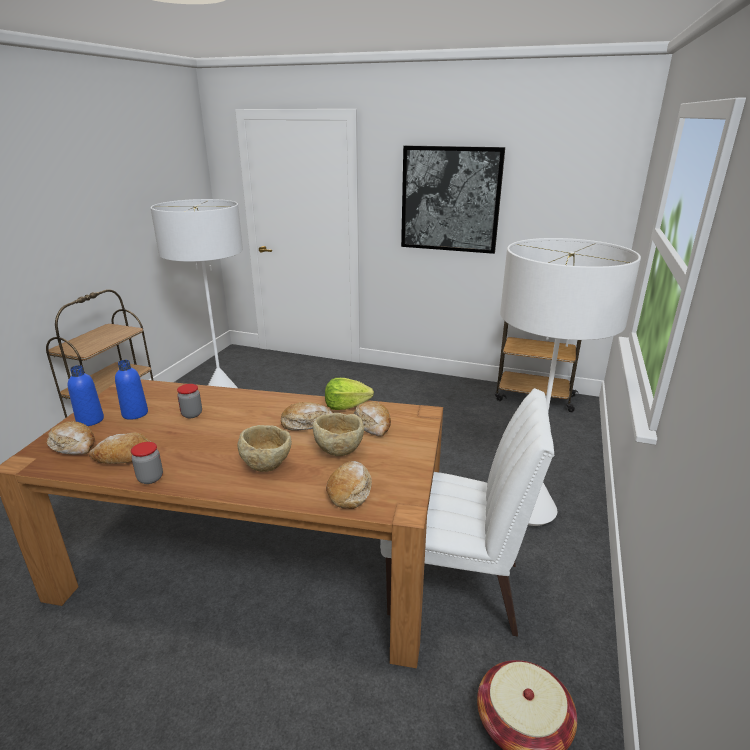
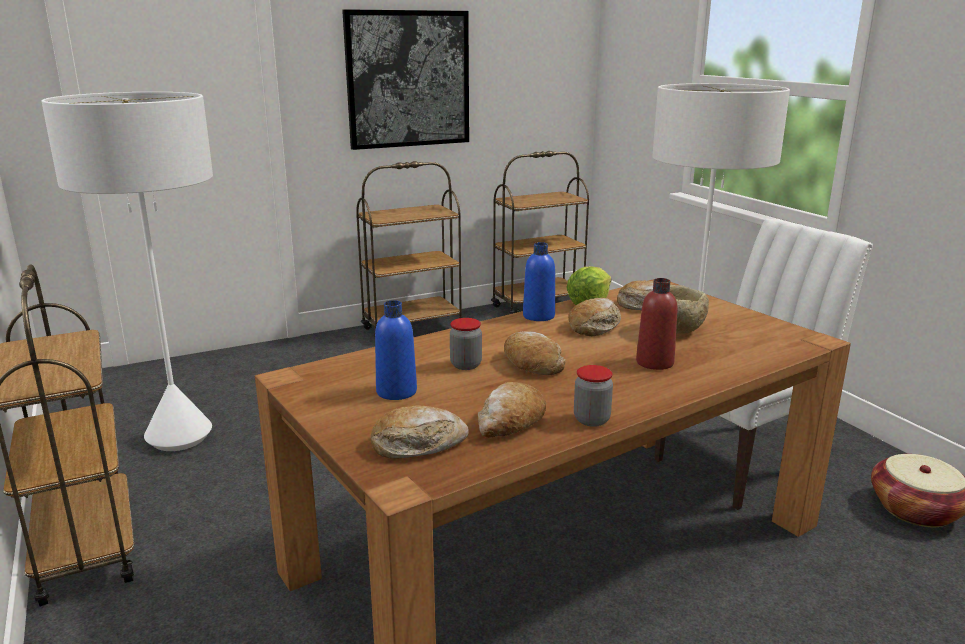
camera: 45 degrees left, 5 degrees down
(90, 420) = (357, 420): blue bottle -> blue bottle (538, 316)
(267, 464) = (654, 363): beige bowl -> red bottle
(350, 490) = (756, 347): bread -> bread (531, 364)
(423, 382) = (413, 329): none -> brown cart

